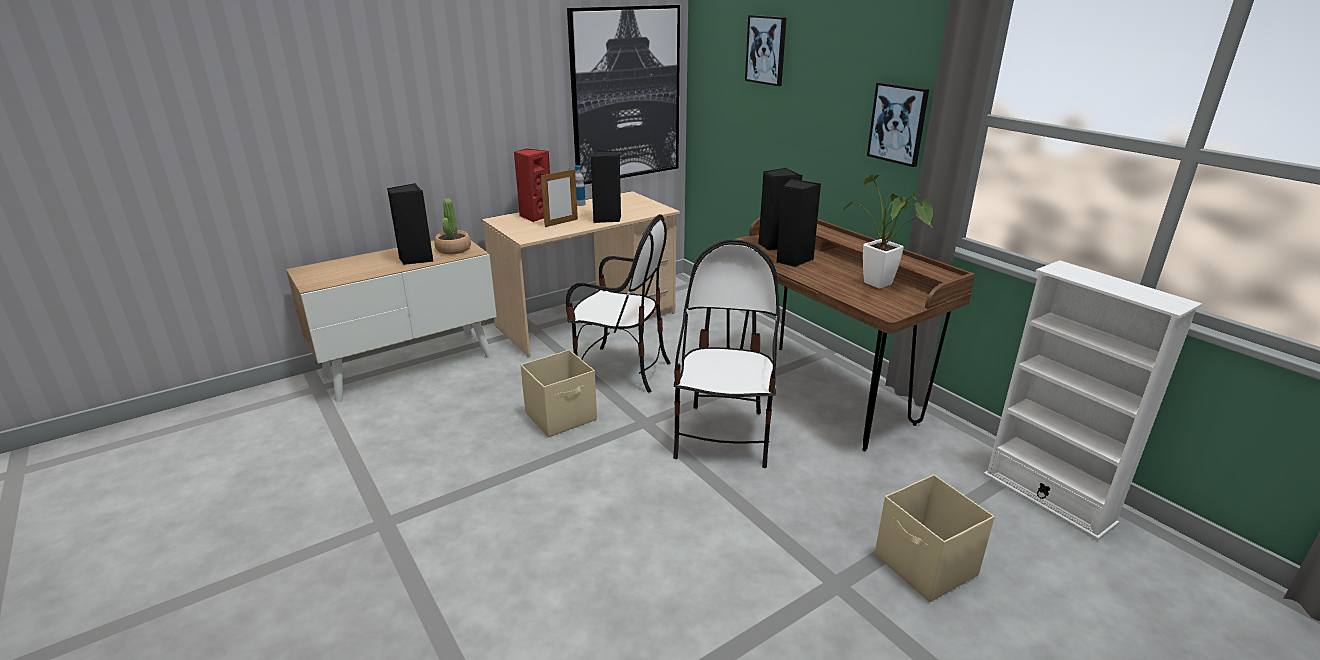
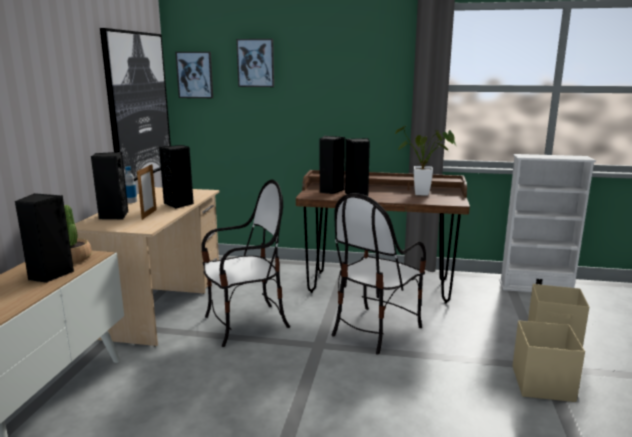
camera: 45 degrees left, 10 degrees down
(535, 216) = (113, 216): red speaker -> black speaker
(562, 416) = (258, 370): beige storage box -> beige storage box (542, 383)
(724, 436) = (375, 329): chair -> chair turned 105 degrees counterclockwise
(898, 123) = (380, 99): picture -> picture (195, 75)

